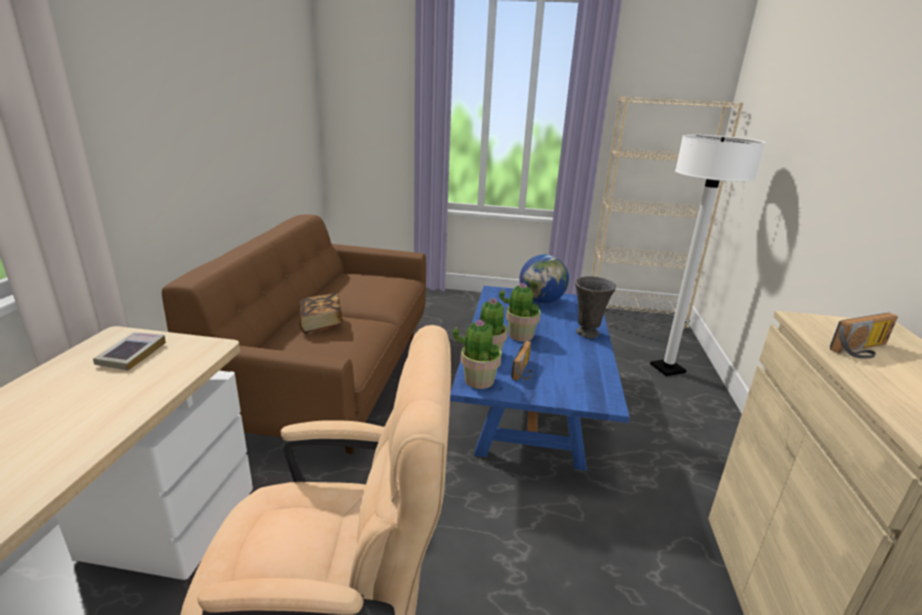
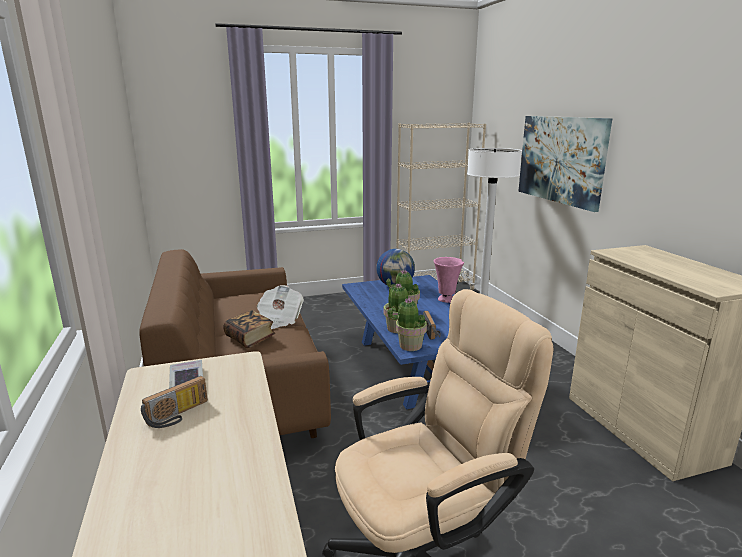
camera: 25 degrees left, 5 degrees down
(373, 310) = (279, 319): none -> newspaper
(587, 333) = (446, 300): grey vase -> pink vase
(817, 162) = (561, 159): none -> picture
(863, 350) = (648, 260): radio -> radio (178, 415)

